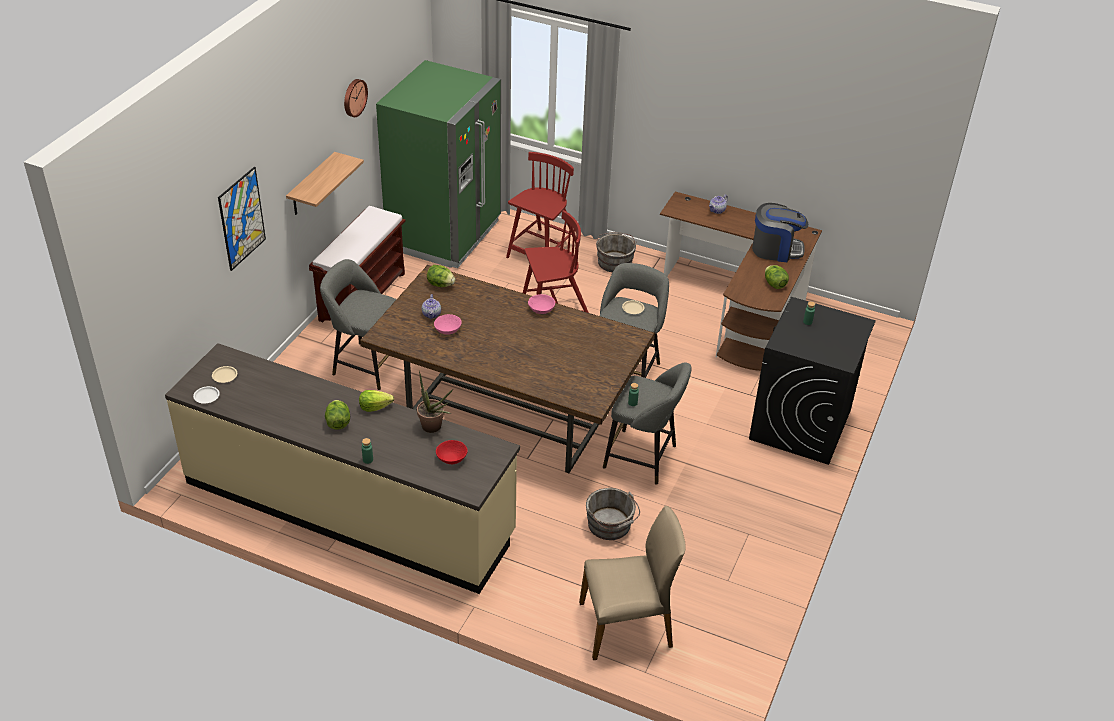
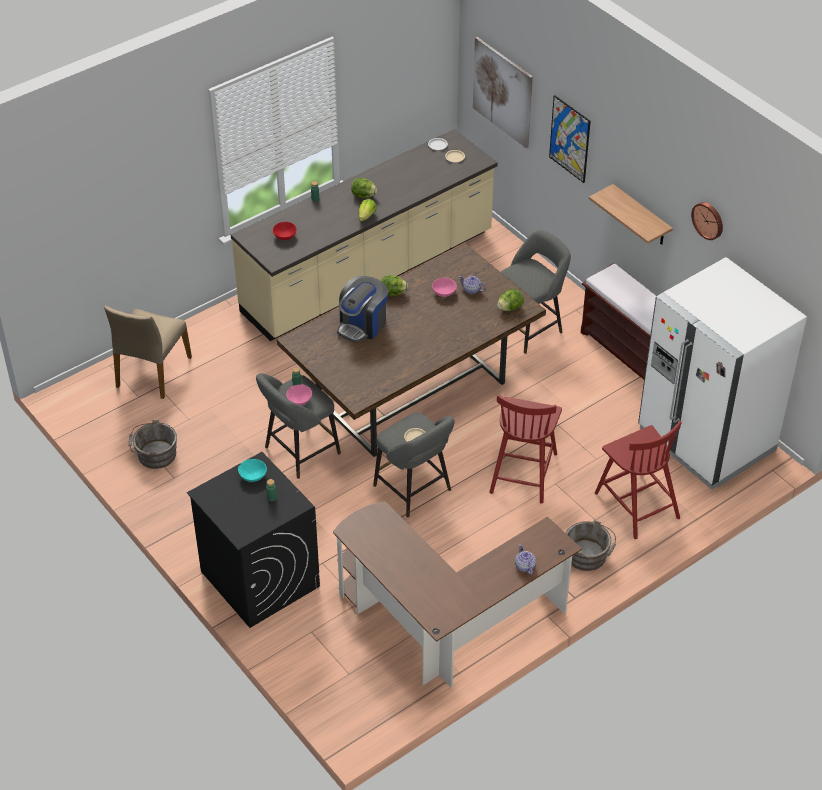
camera: 120 degrees right, 5 degrees up
(168, 287) = (502, 92): none -> picture
(434, 428) = (321, 237): potted plant -> none
(444, 235) = (706, 440): green fridge -> white fridge
(541, 310) = (433, 355): pink bowl -> pink bowl (300, 400)
(610, 526) = (245, 401): grey bucket -> grey bucket (154, 455)
(774, 284) = (373, 547): lettuce -> lettuce (393, 293)
(776, 249) = (427, 579): coffee machine -> coffee machine (362, 325)
(796, 341) = (252, 475): none -> turquoise bowl

